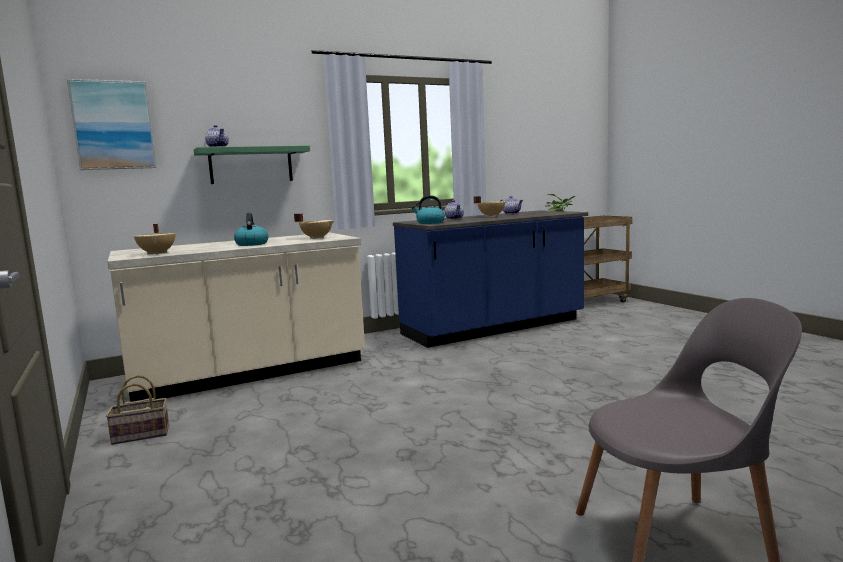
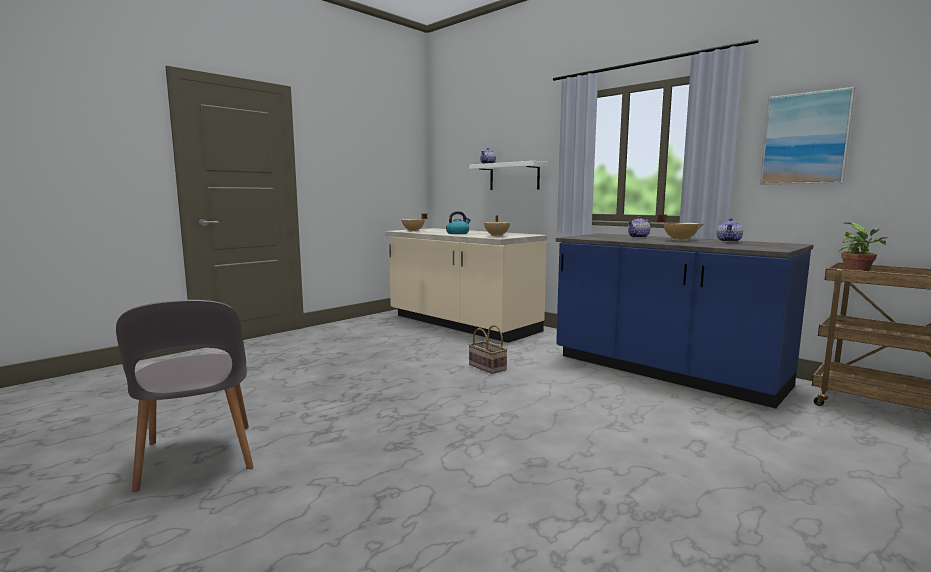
camera: 70 degrees right, 0 degrees up
(113, 125) = (450, 151): picture -> picture (805, 139)
(139, 435) = (357, 325): basket -> basket (486, 367)
(251, 165) = (514, 176): green shelf -> white shelf
(430, 223) = (584, 236): kettle -> none

